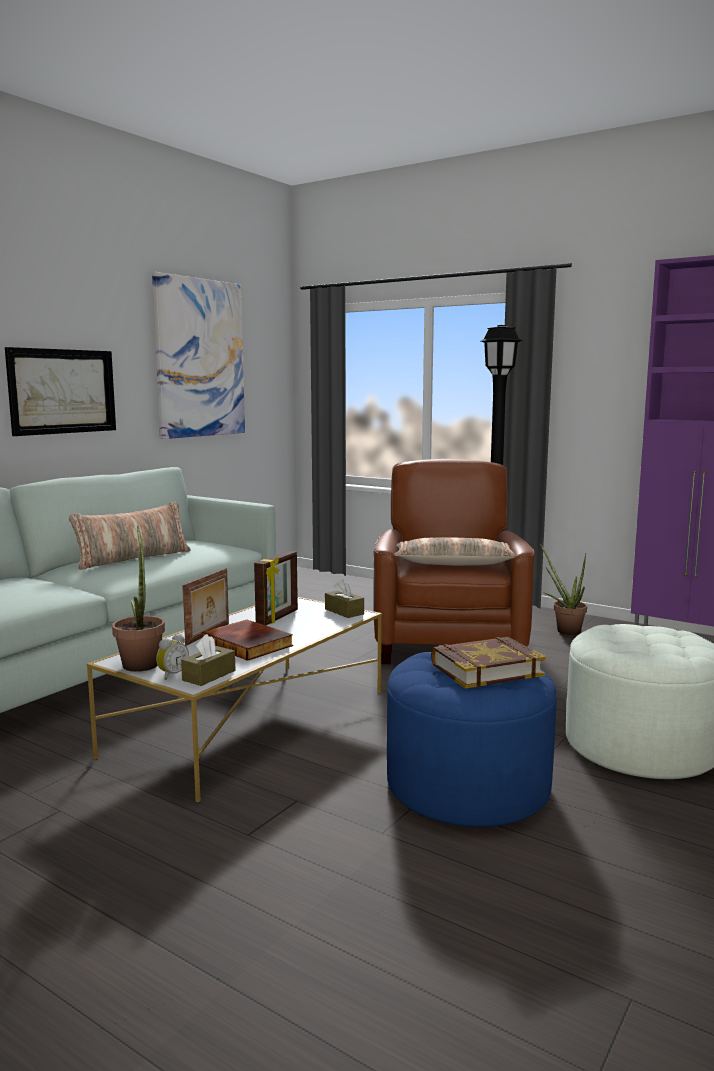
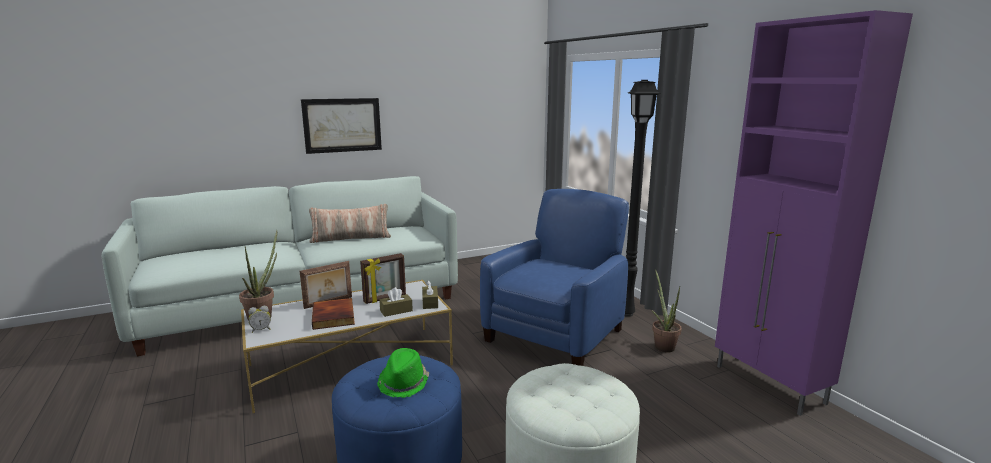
camera: 30 degrees right, 5 degrees up
(200, 358) = (454, 99): picture -> none
(209, 675) = (276, 335): brown tissue box -> brown tissue box (396, 311)
(448, 642) = (555, 334): brown armchair -> blue armchair
(454, 563) = (541, 278): pillow -> none
(486, 669) = (404, 383): book -> green hat

